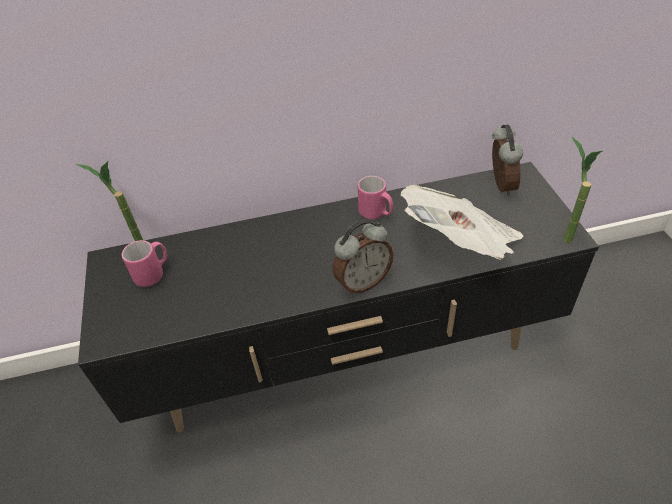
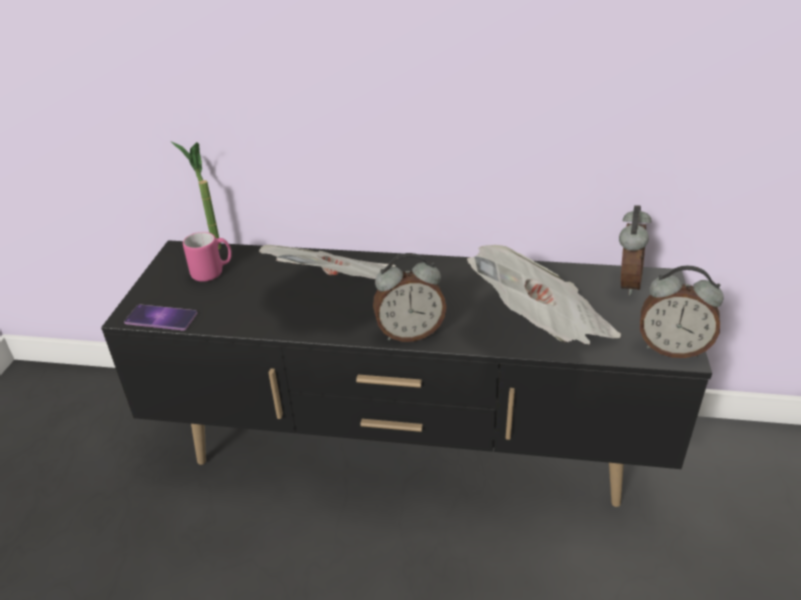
camera: 20 degrees right, 10 degrees down
(132, 336) = (161, 318): none -> phone
(280, 260) = (339, 292): none -> newspaper
(376, 213) = (466, 276): pink mug -> none
(562, 234) = (672, 348): potted plant -> alarm clock

